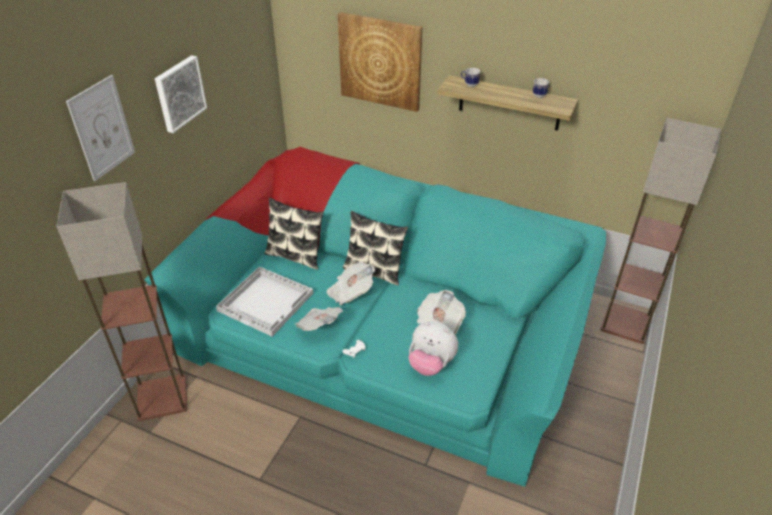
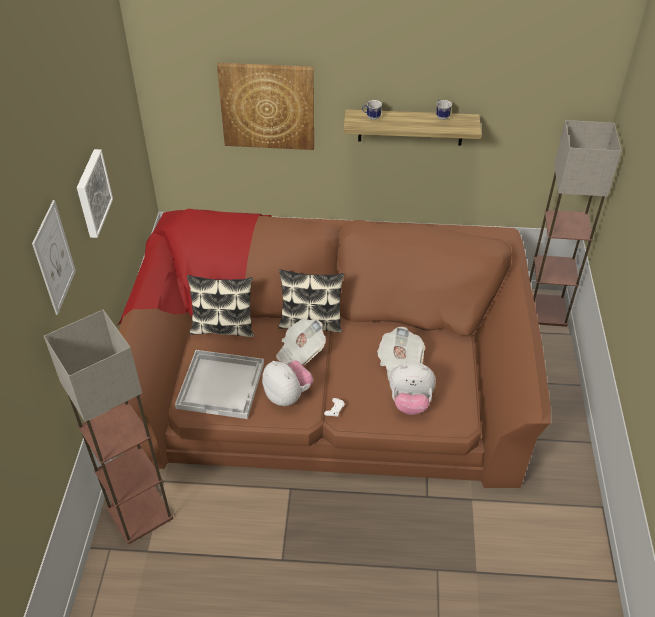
camera: 20 degrees left, 5 degrees up
(319, 326) = (288, 395): newspaper -> plush toy
(386, 326) = (328, 374): turquoise sofa -> brown sofa

